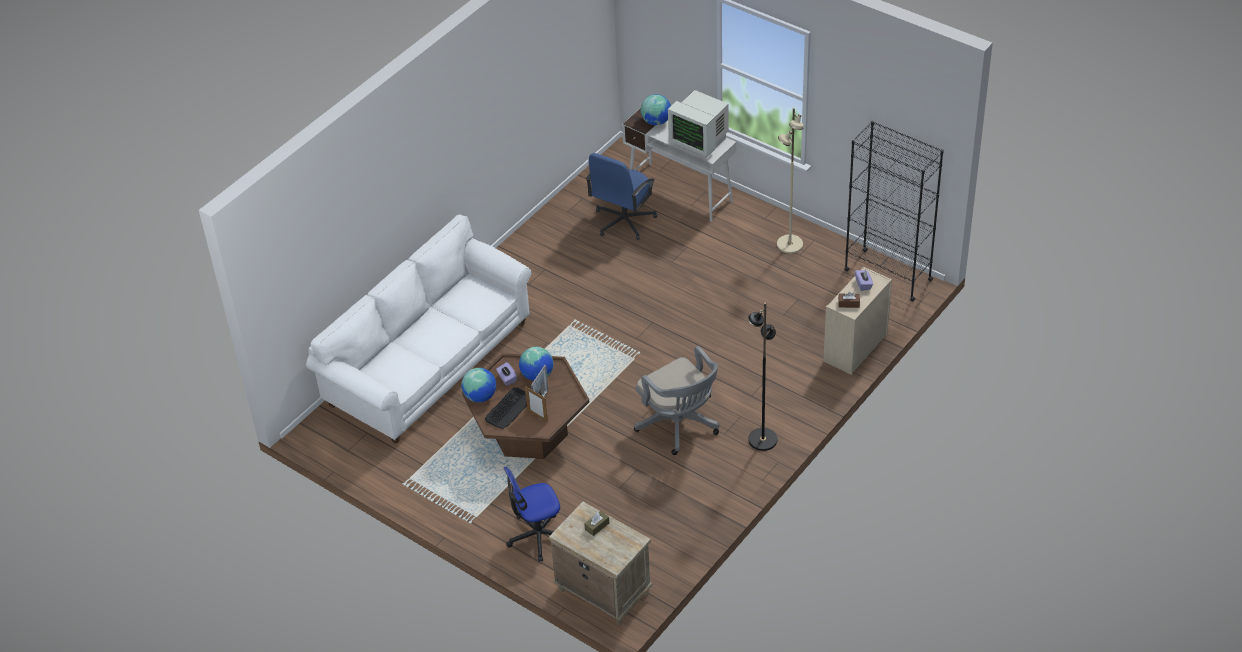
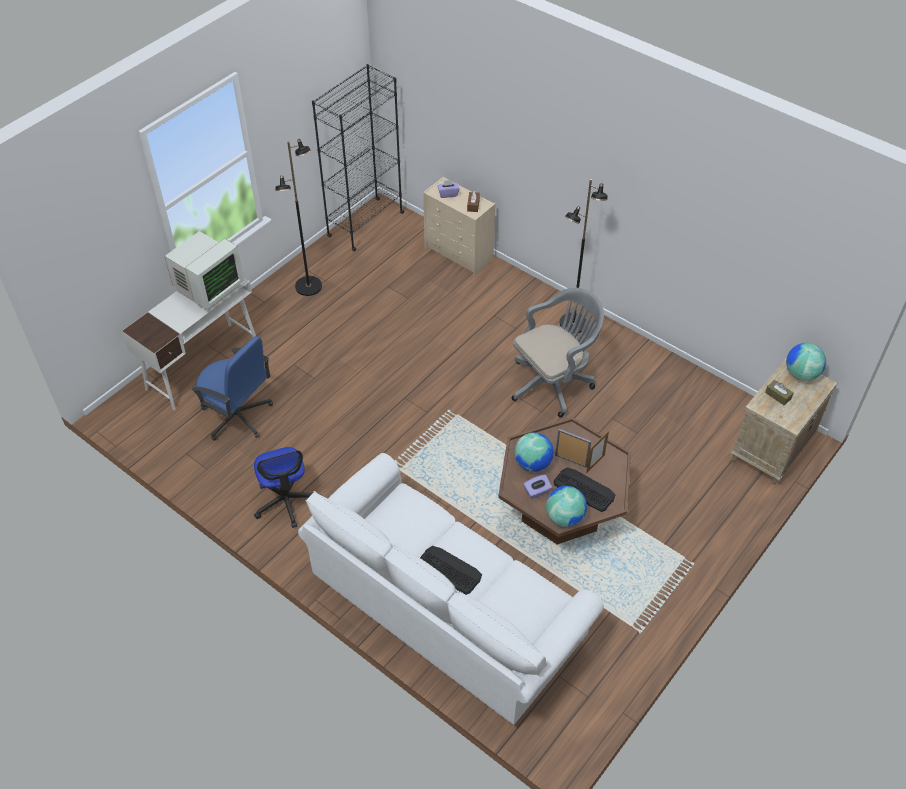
camera: 90 degrees left, 5 degrees up
(429, 328) = (449, 570): none -> keyboard
(537, 536) = (706, 502): office chair -> office chair (286, 501)
(656, 121) = (160, 323): globe -> globe (801, 374)
(789, 245) = (309, 287): beige floor lamp -> black floor lamp

